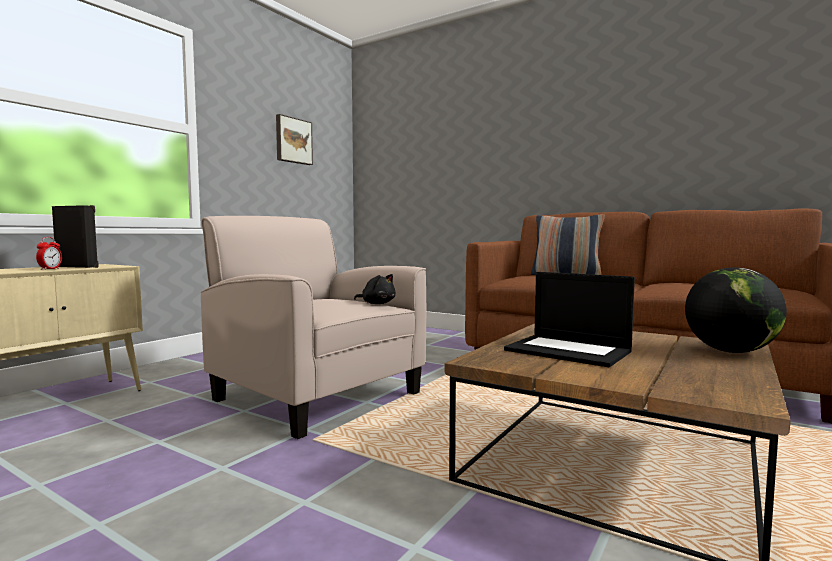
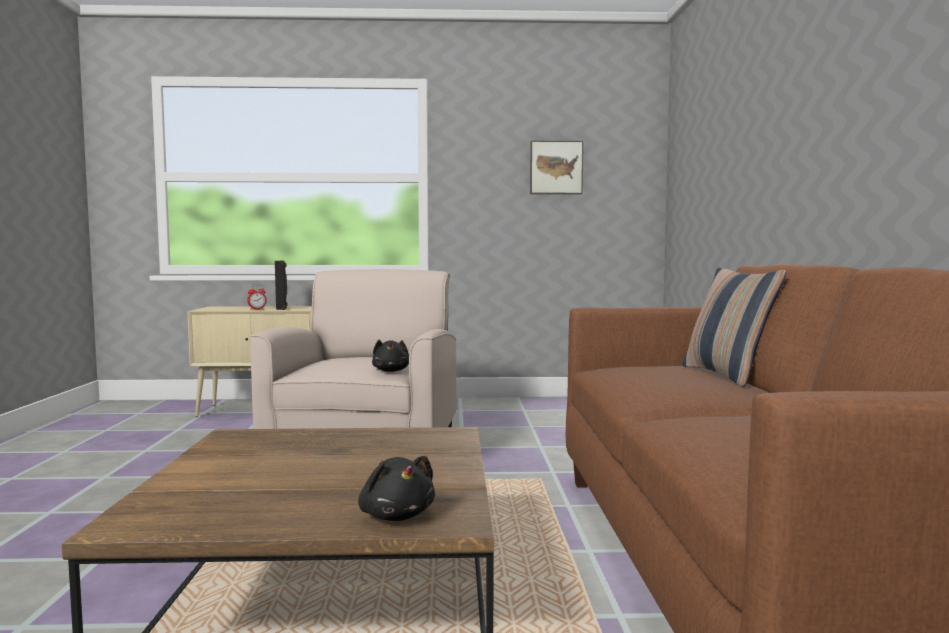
camera: 55 degrees right, 0 degrees up
(569, 351) = (307, 453): laptop -> none
(730, 351) = (396, 515): globe -> black plush toy

